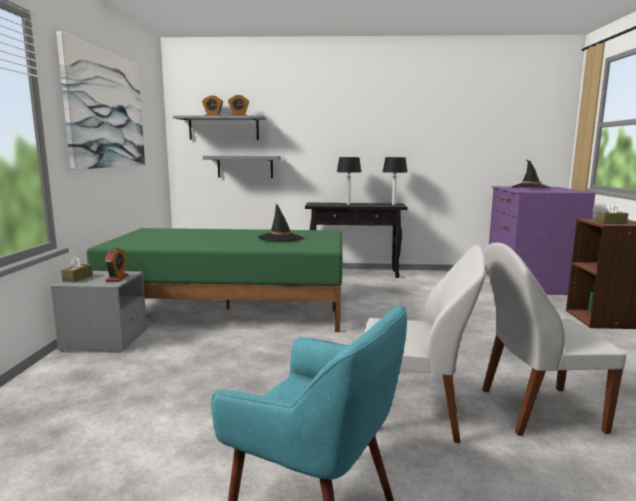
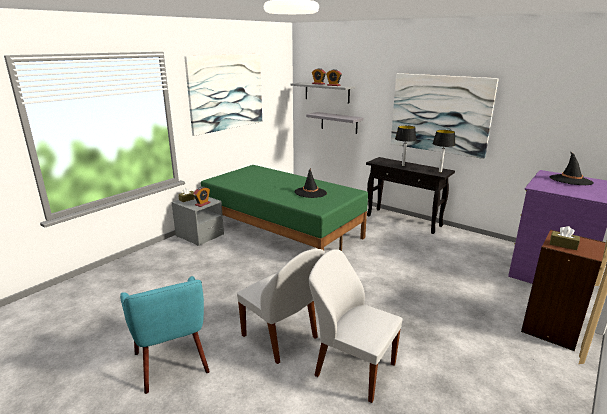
camera: 35 degrees right, 10 degrees up
(377, 142) = (439, 114): none -> picture

